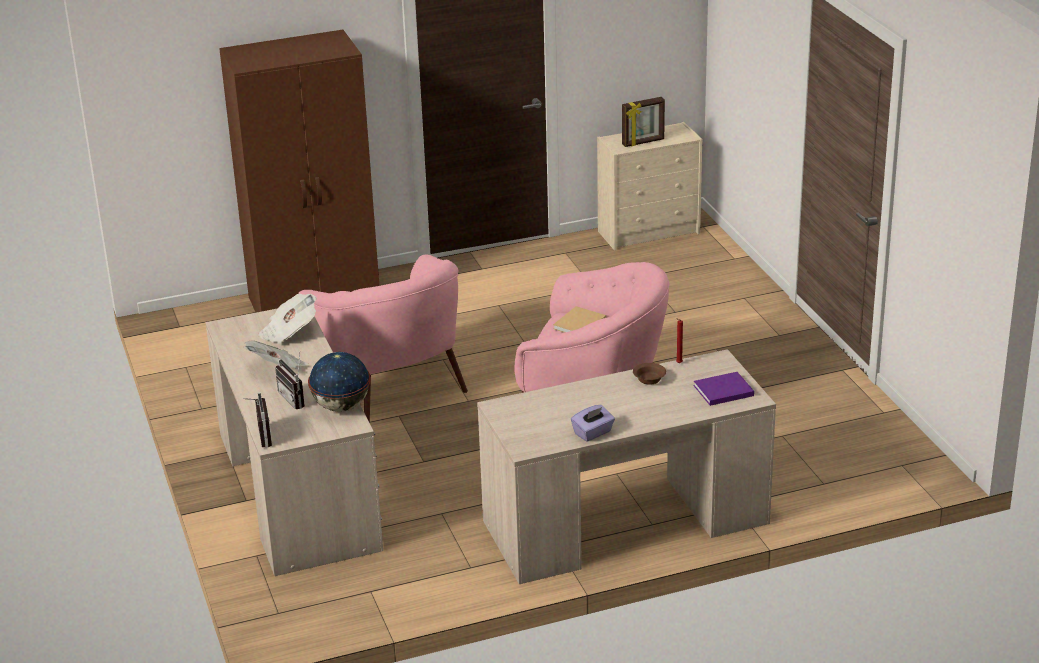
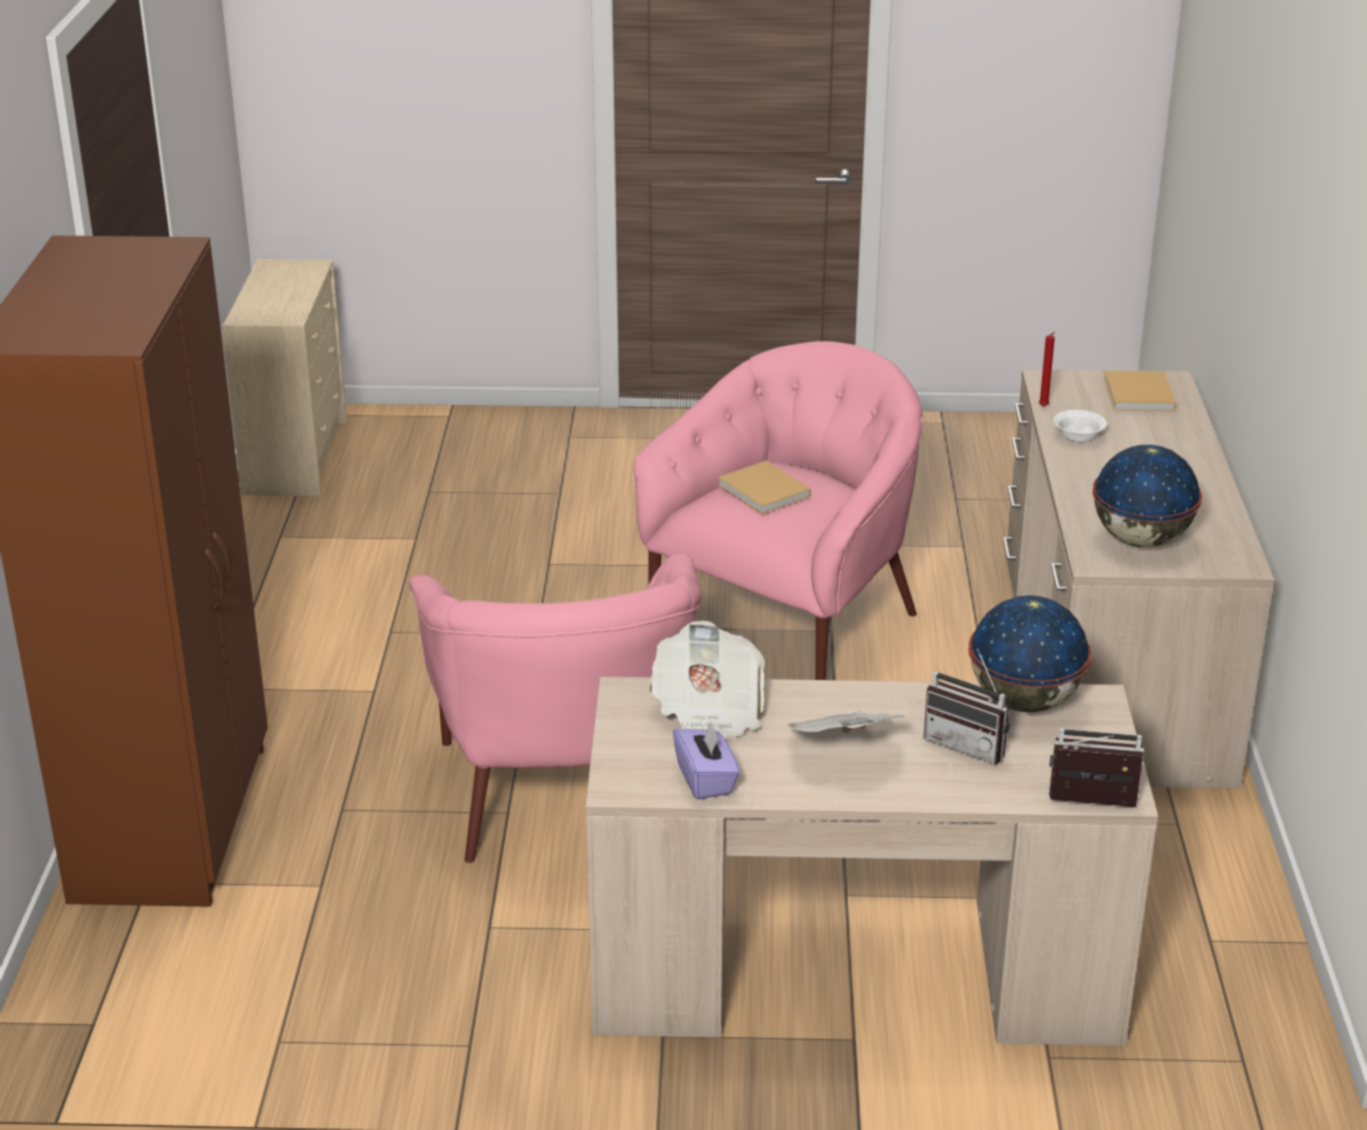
camera: 70 degrees left, 0 degrees up
(296, 398) = (969, 744): radio -> radio turned 45 degrees clockwise
(394, 385) = (567, 790): pink armchair -> pink armchair turned 90 degrees clockwise
(530, 415) = (1140, 540): none -> globe
(593, 433) = (1215, 504): purple tissue box -> purple tissue box (706, 780)
(643, 142) = (289, 298): picture frame -> none
(649, 379) = (1077, 435): brown bowl -> white bowl
(722, 391) = (1139, 395): purple book -> beige book

